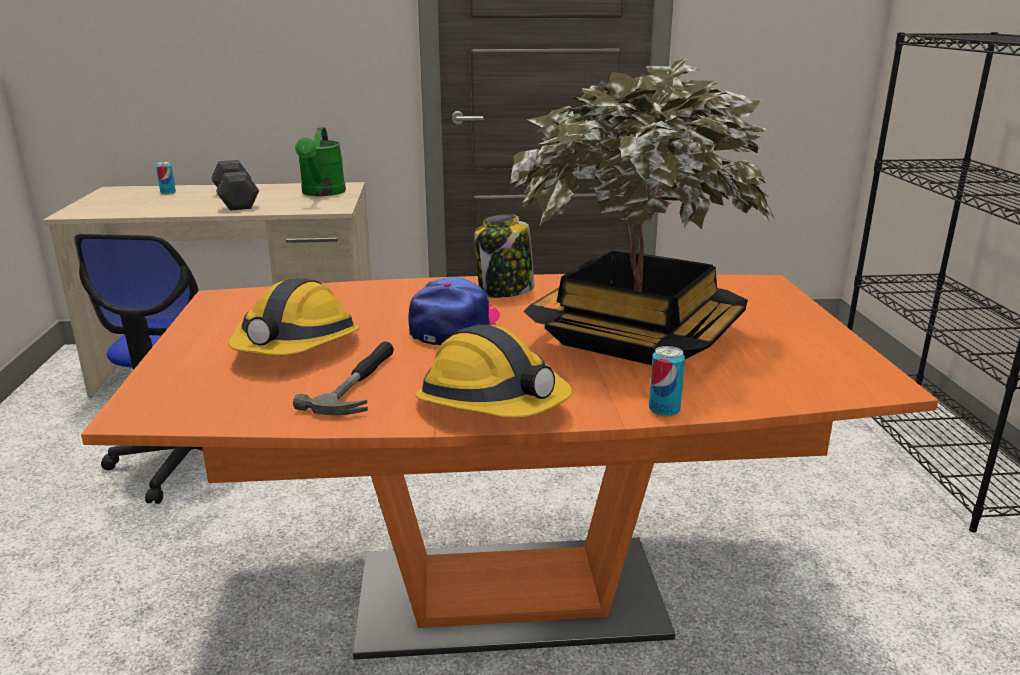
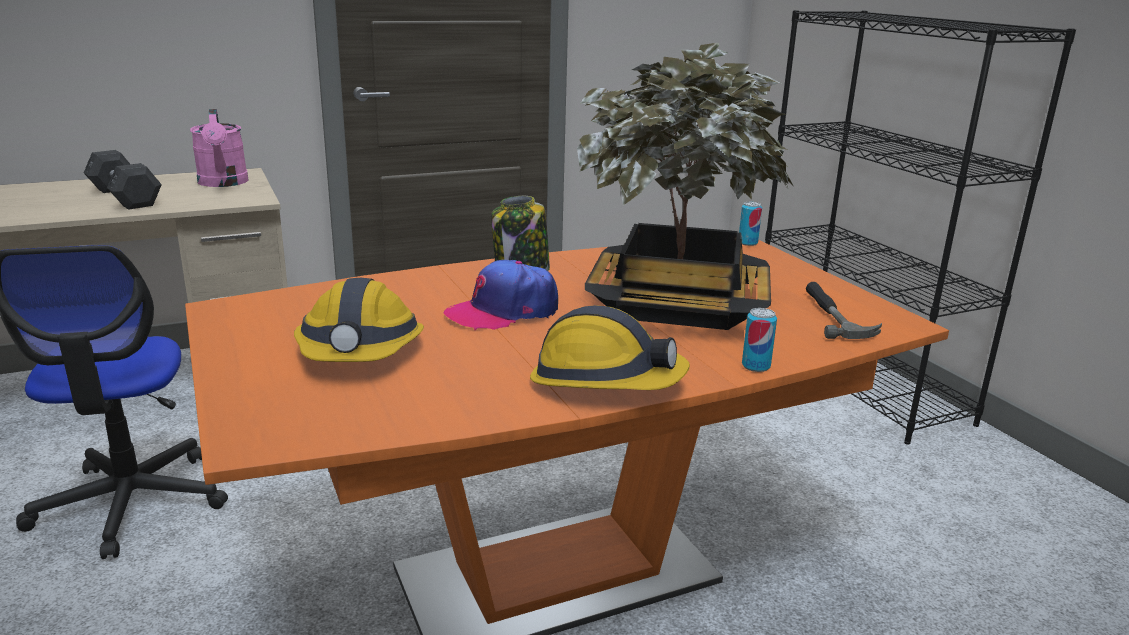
camera: 20 degrees left, 0 degrees up
(168, 192) = (24, 193): can -> can (747, 243)
(322, 193) = (223, 183): green watering can -> pink watering can
(360, 384) = (463, 379): hammer -> hammer (834, 316)
(455, 325) = (503, 311): cap -> cap turned 120 degrees counterclockwise

